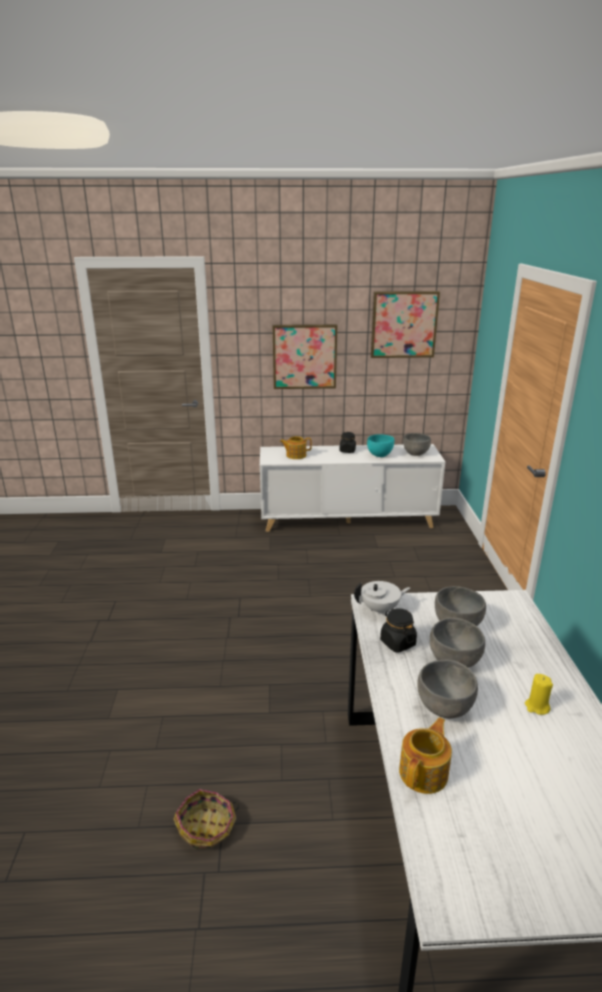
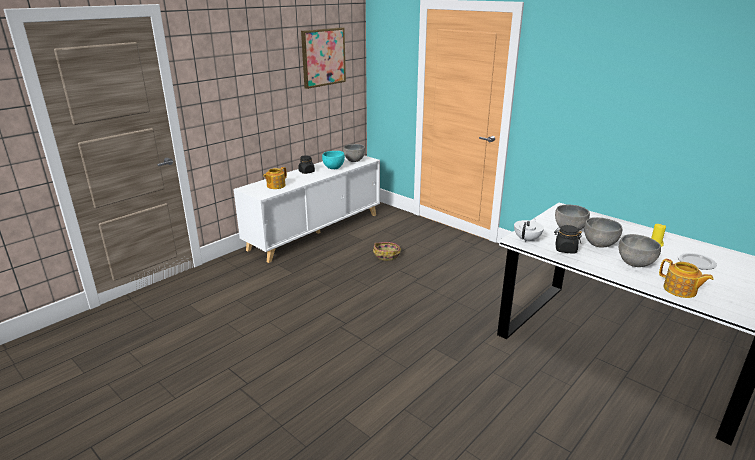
camera: 45 degrees left, 0 degrees up
(207, 827) = (531, 439): basket -> basket (387, 255)
(304, 356) = (257, 95): picture -> none
(424, 772) = (680, 290): teapot -> teapot turned 150 degrees clockwise
(539, 762) = (695, 262): none -> plate

